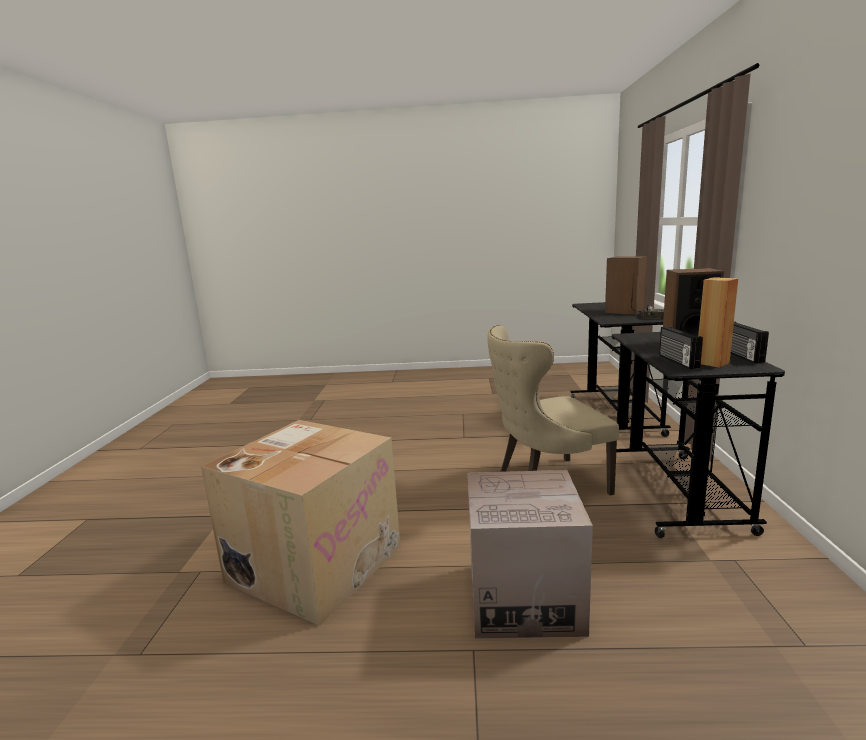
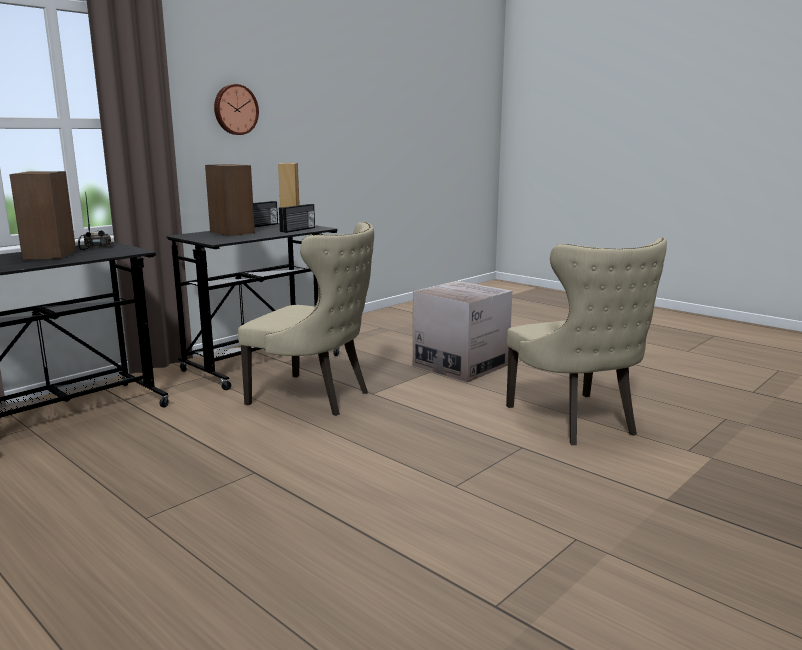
camera: 140 degrees left, 0 degrees up
(315, 562) = (577, 420): cardboard box -> beige chair
(817, 199) = (235, 109): none -> wall clock

